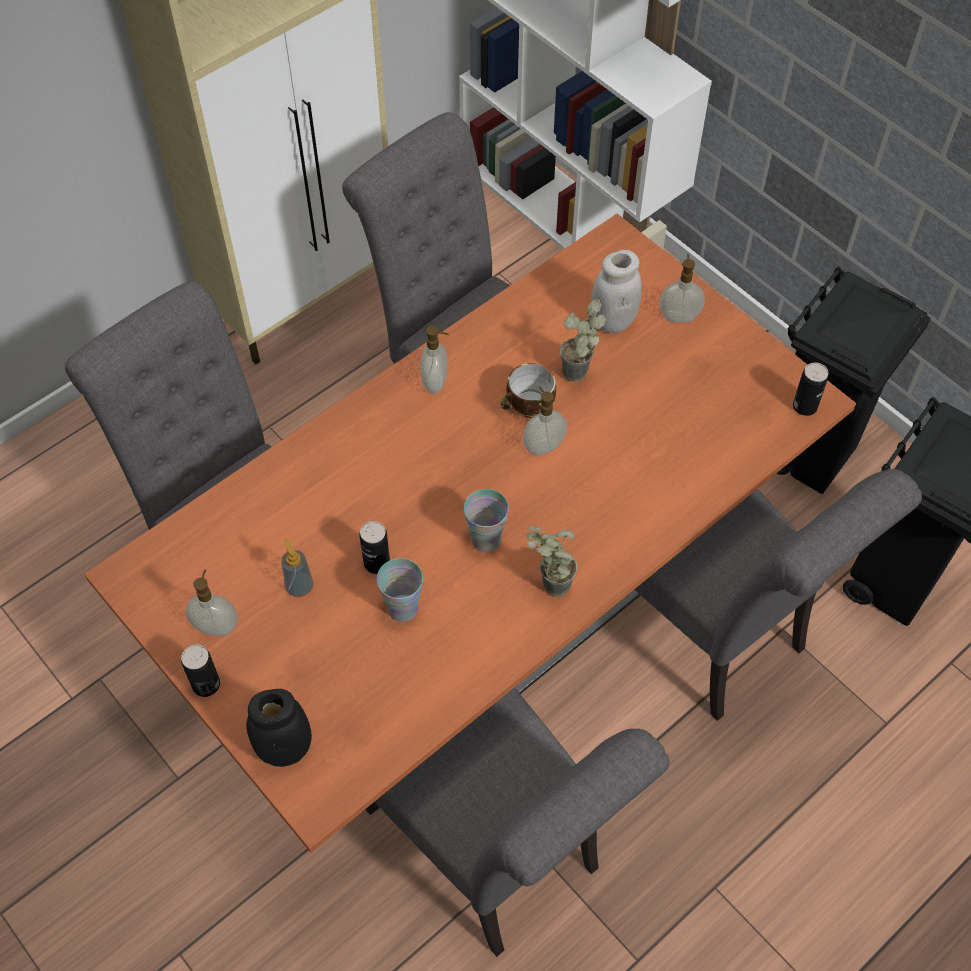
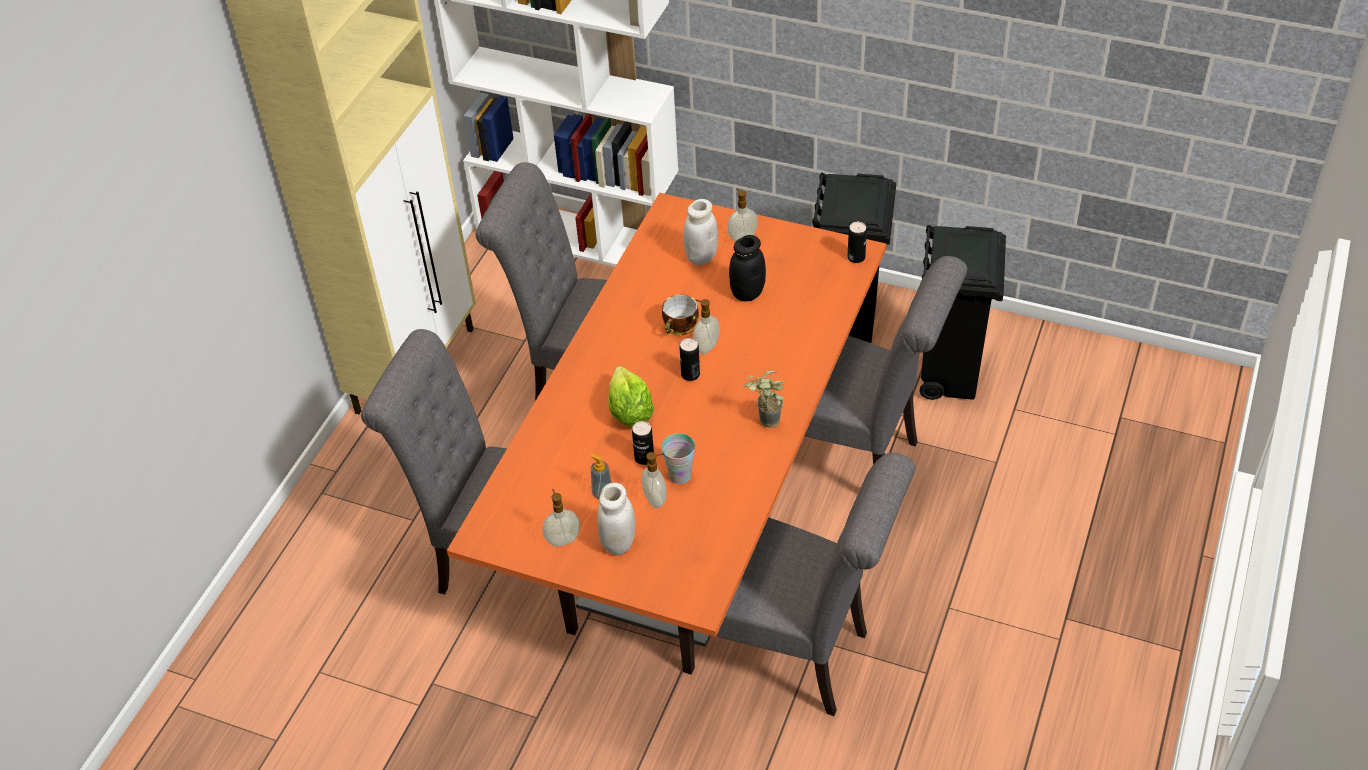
camera: 25 degrees left, 10 degrees down
(206, 684) = (580, 574): can -> can (690, 374)
(275, 664) = (618, 543): none -> white jar
(285, 748) = (659, 585): black jar -> black jar (747, 293)
(398, 493) = (630, 413): none -> lettuce
(436, 382) = (608, 339): soap dispenser -> soap dispenser (656, 499)
(486, 539) = (706, 414): cup -> none
(579, 378) = (702, 298): potted plant -> none

